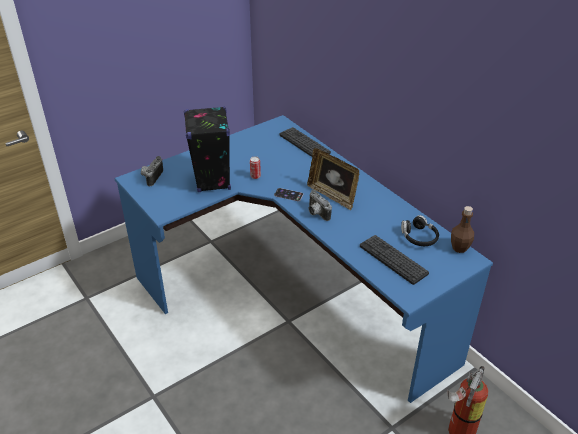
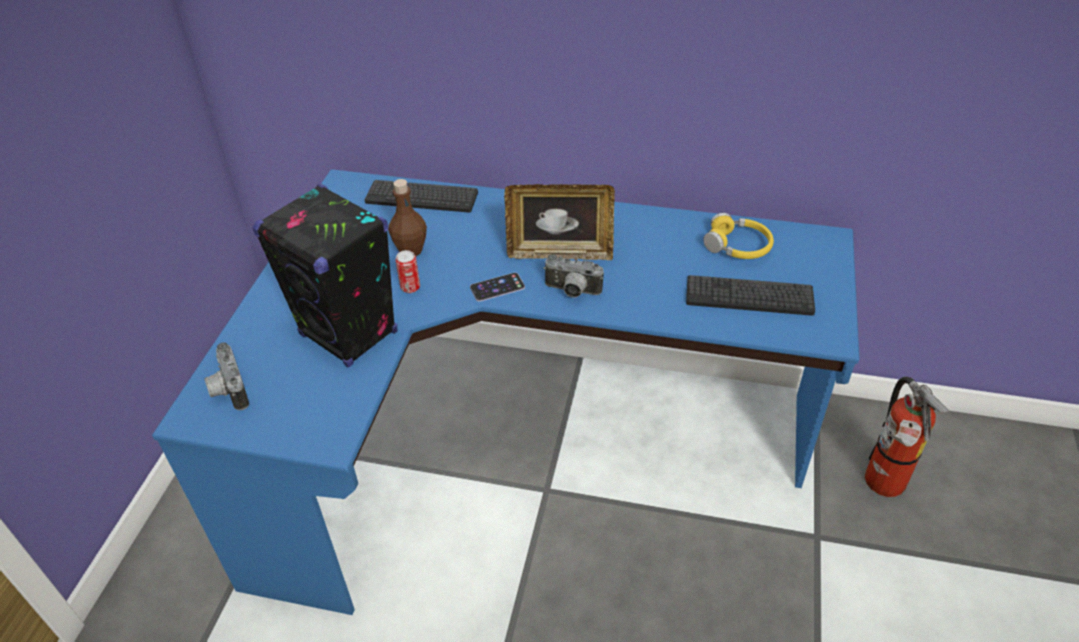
camera: 40 degrees left, 5 degrees up
(419, 237) = (738, 246): black headphones -> yellow headphones
(459, 248) = (798, 232): brown bottle -> brown bottle (411, 250)

